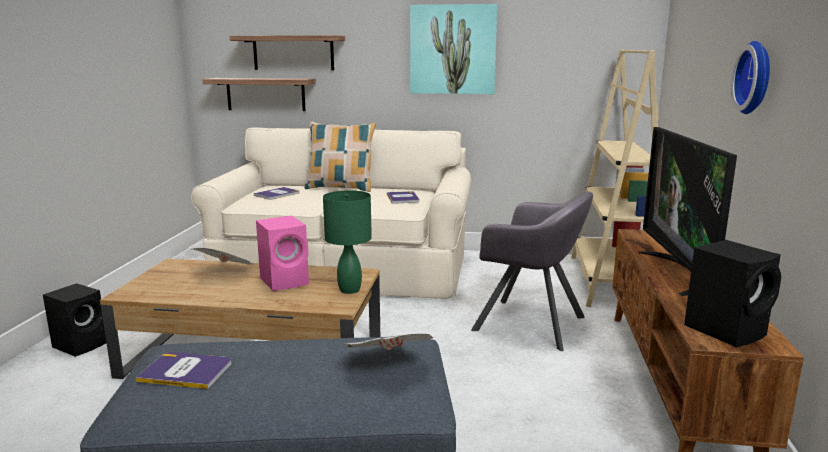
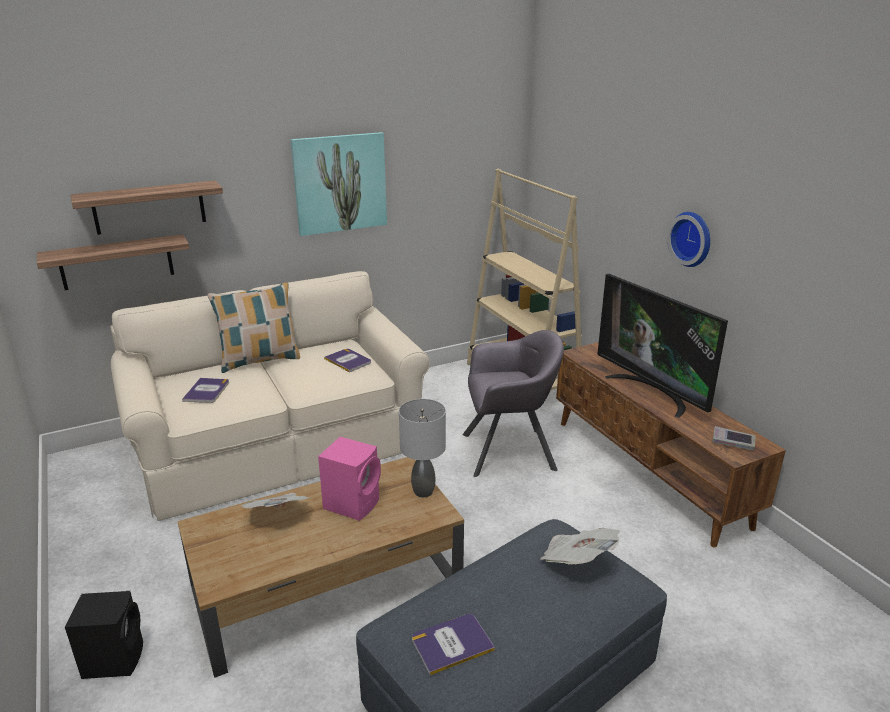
camera: 35 degrees left, 10 degrees up
(349, 289) = (423, 491): green table lamp -> grey table lamp
(727, 330) = (733, 442): black speaker -> book

